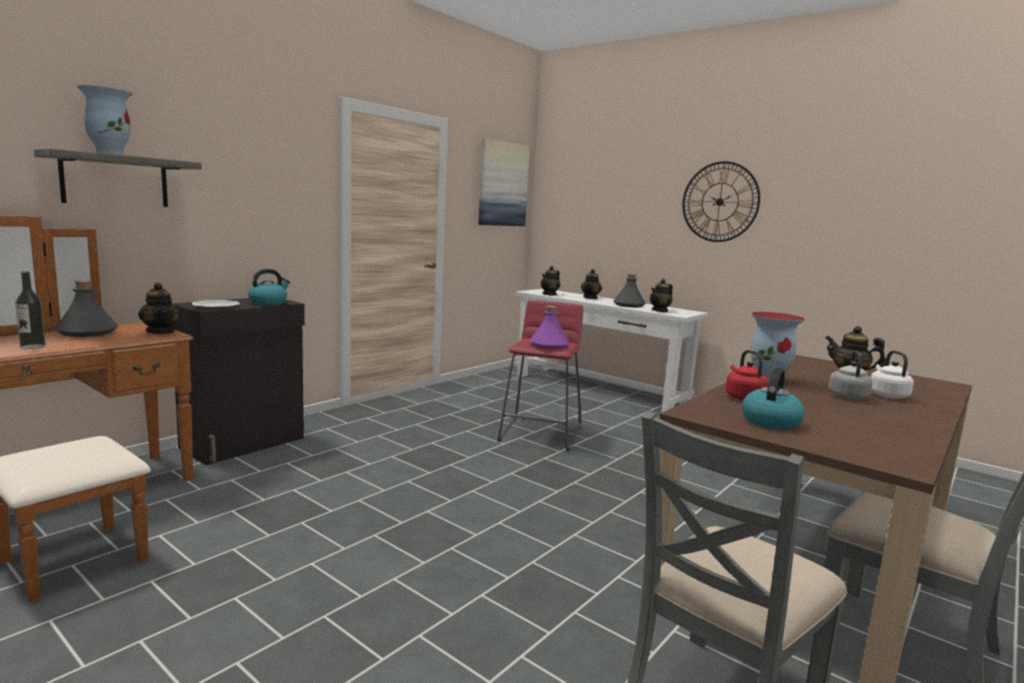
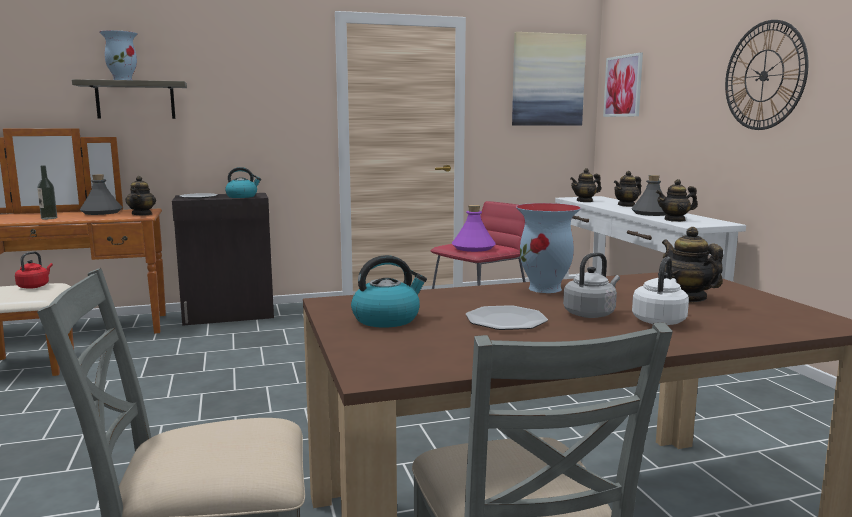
camera: 35 degrees right, 0 degrees up
(566, 195) = (623, 86): none -> picture
(743, 397) = (443, 298): red kettle -> red kettle (34, 286)
(829, 409) = (506, 320): none -> plate

